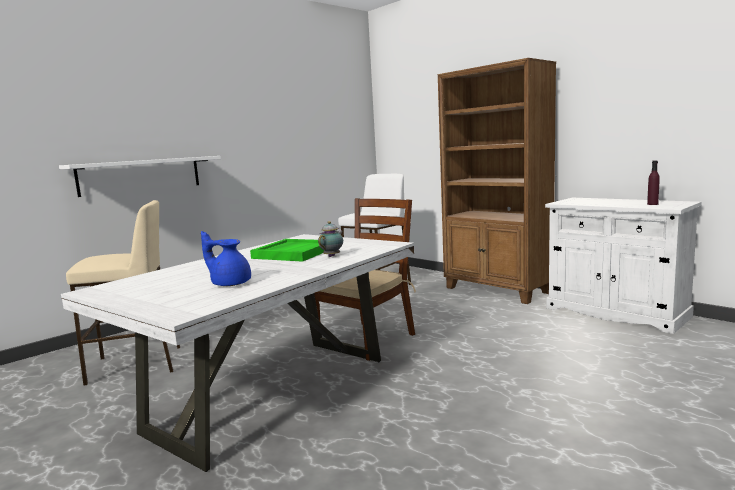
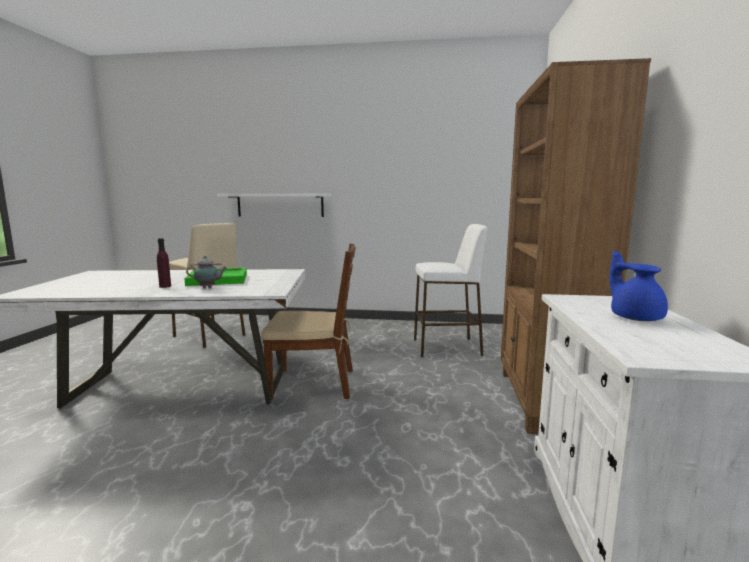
camera: 50 degrees right, 0 degrees up
(230, 283) = (105, 286): blue teapot -> blue teapot (634, 317)
(652, 204) = (660, 342): purple bottle -> purple bottle (165, 286)

